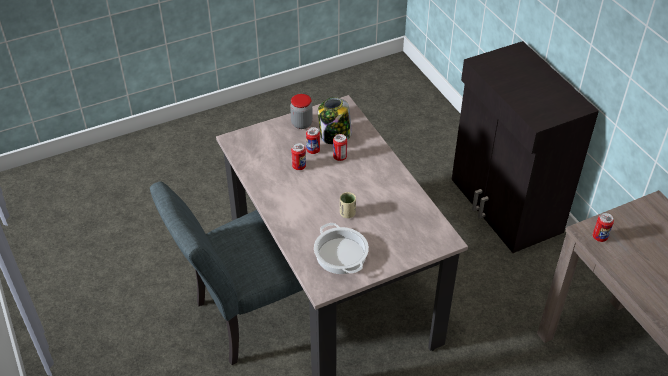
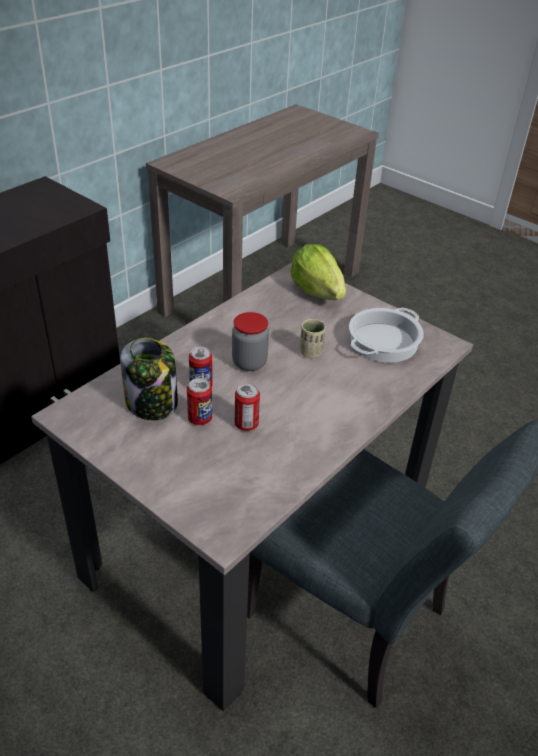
camera: 115 degrees left, 5 degrees down
(301, 123) = (136, 452): jar -> jar (249, 362)
(416, 242) = (317, 291): none -> lettuce
(599, 237) = (235, 186): can -> none

